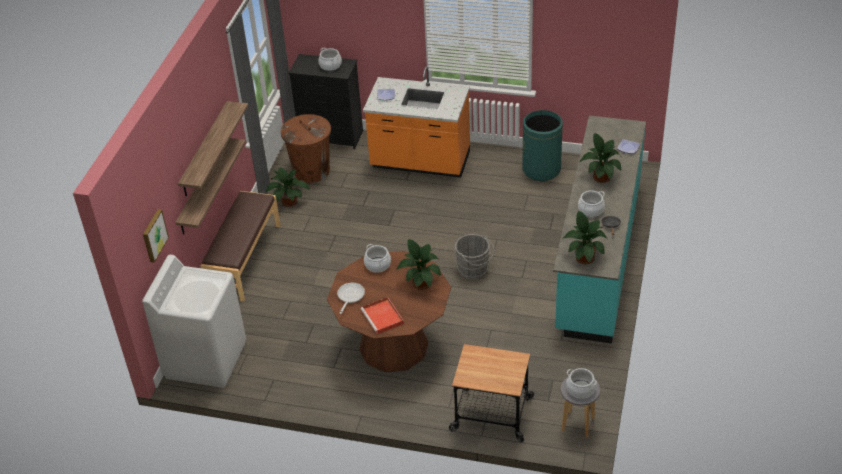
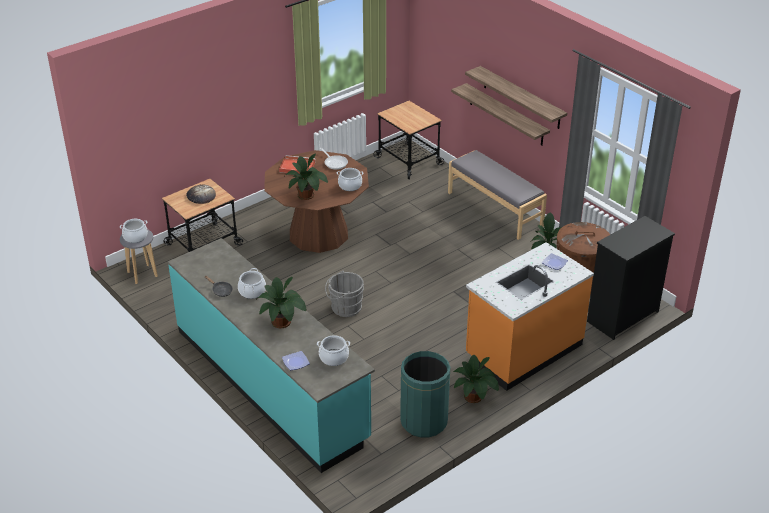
camera: 125 degrees right, 5 degrees down
(153, 235) = (443, 53): picture -> none
(205, 359) = (409, 160): white washing machine -> cart
(244, 259) = (495, 209): brown bench -> grey bench
(330, 65) = (631, 241): cooking pot -> cooking pot (334, 358)
(486, 369) = (201, 196): none -> bread
(584, 256) = (210, 259): potted plant -> potted plant (474, 397)

